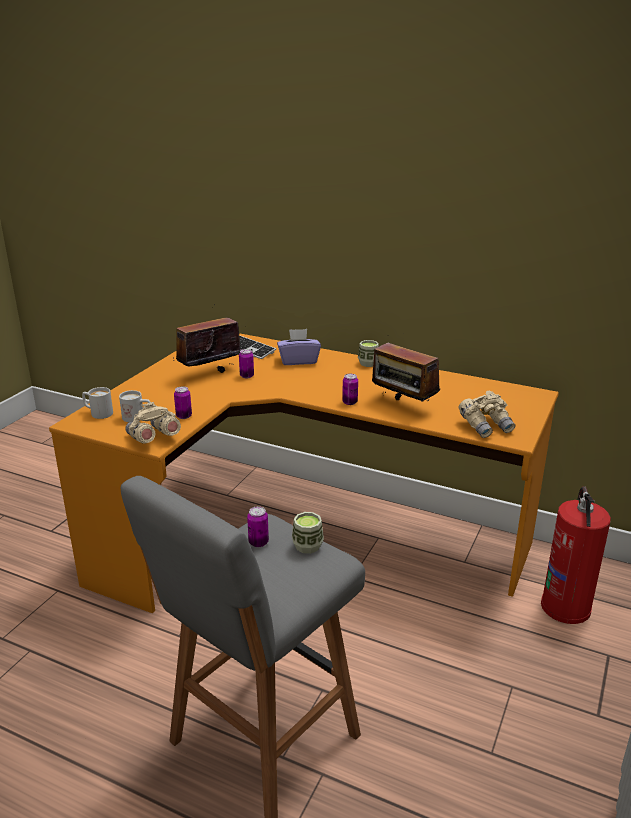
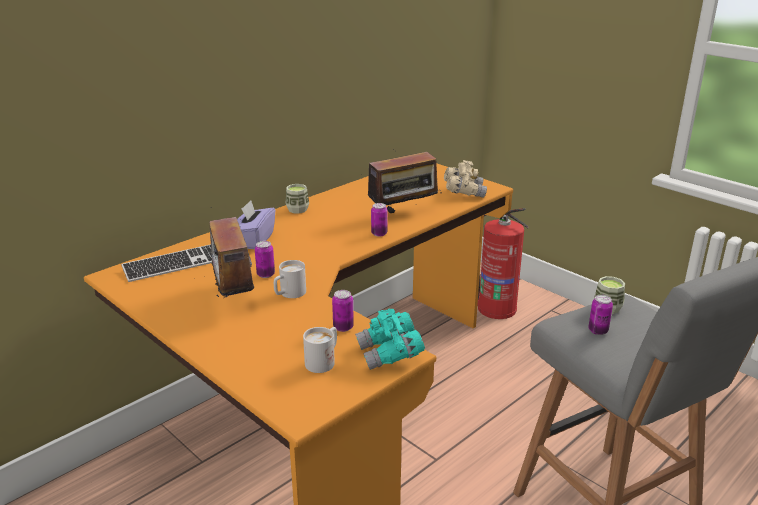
camera: 70 degrees left, 0 degrees up
(98, 413) = (284, 392): white mug -> white mug (289, 294)
(153, 439) = (390, 355): beige binoculars -> turquoise binoculars

